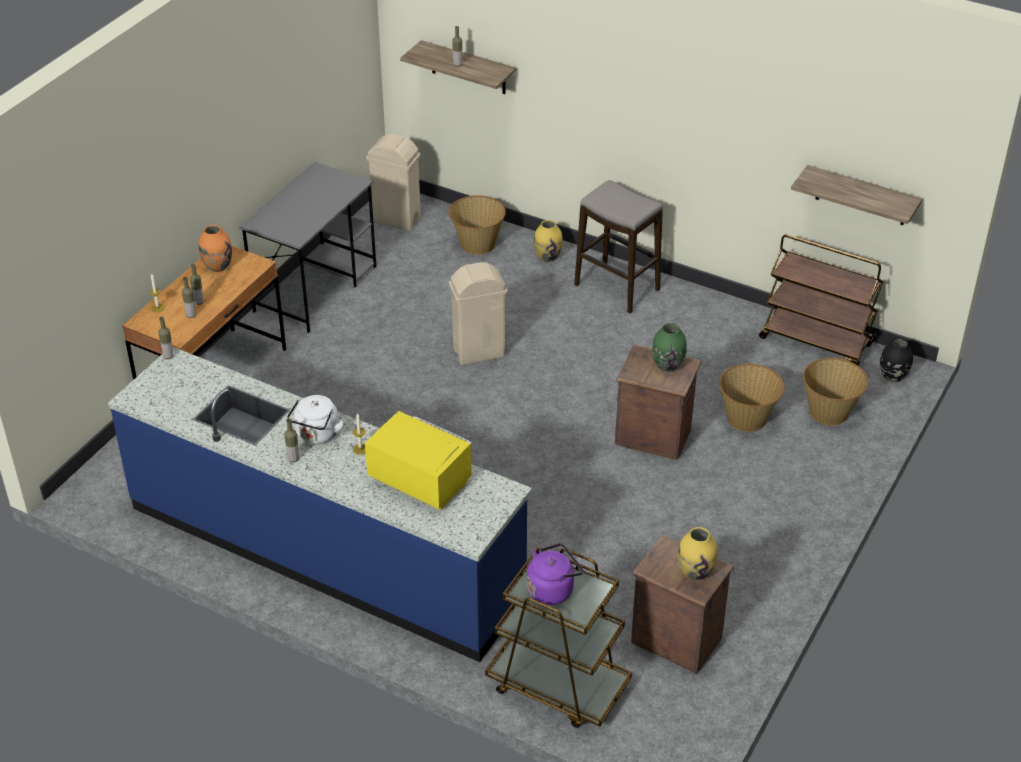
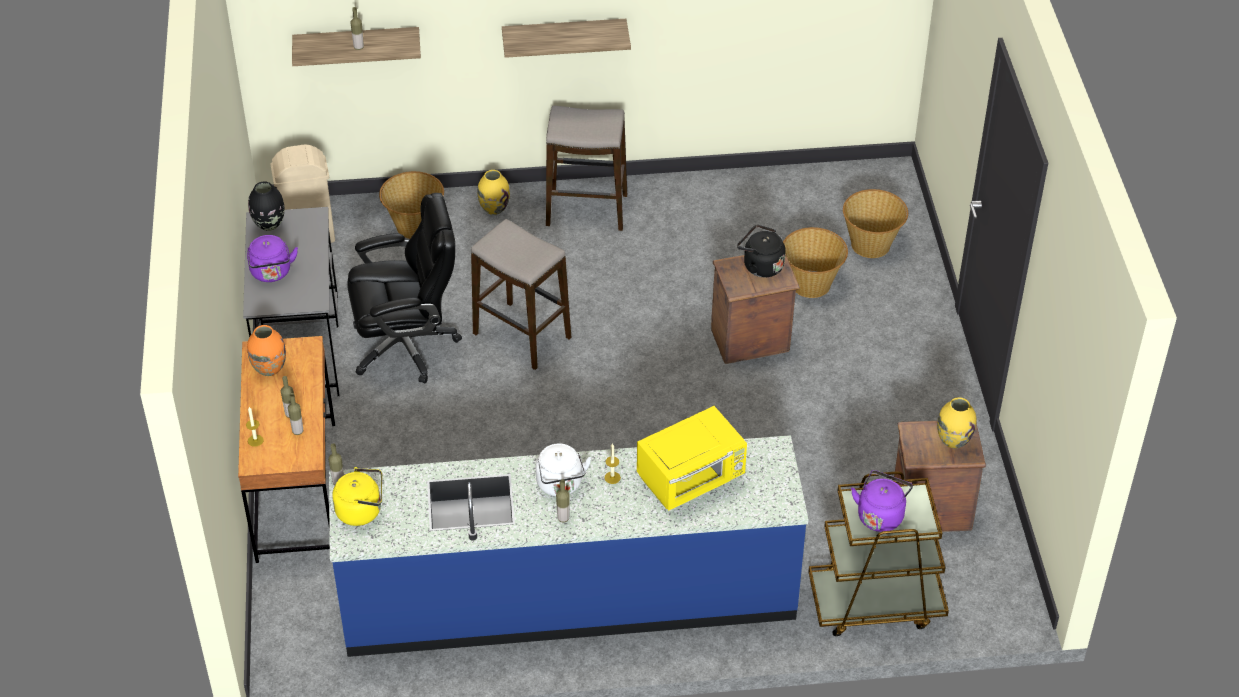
camera: 35 degrees left, 5 degrees up
(162, 383) = (362, 511): none -> yellow kettle
(287, 207) = (272, 273): none -> purple kettle
(389, 321) = (407, 345): none -> black office chair
(419, 480) = (692, 479): yellow microwave -> yellow microwave turned 150 degrees clockwise
(478, 353) = (522, 336): beige trash can -> stool
(668, 365) = (760, 266): green vase -> black kettle
(816, 342) = (804, 182): brown cart -> none
(861, 196) = (824, 29): shelf -> shelf (564, 37)
(893, 376) = (892, 186): black vase -> black vase (269, 224)

